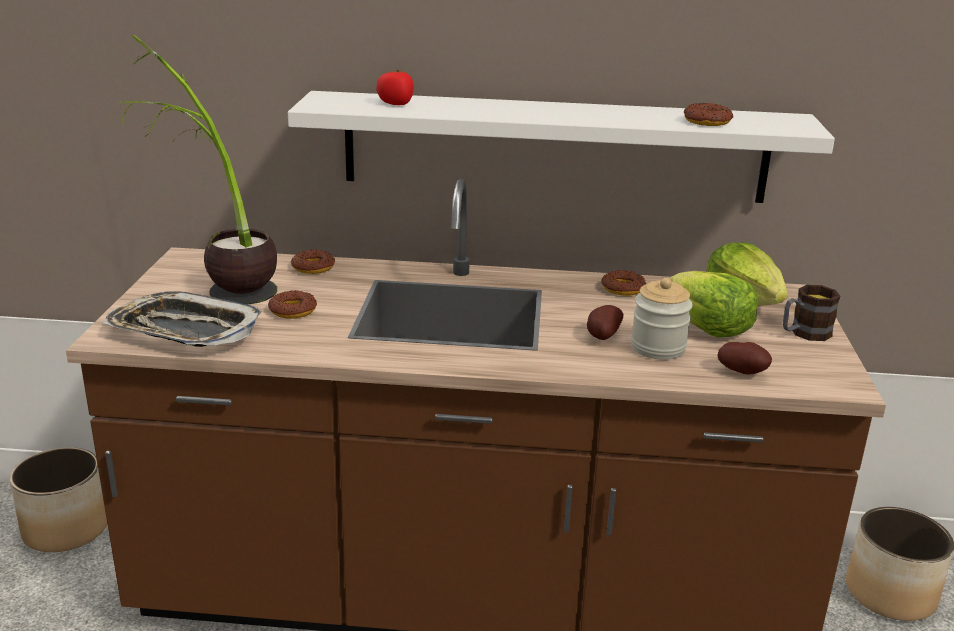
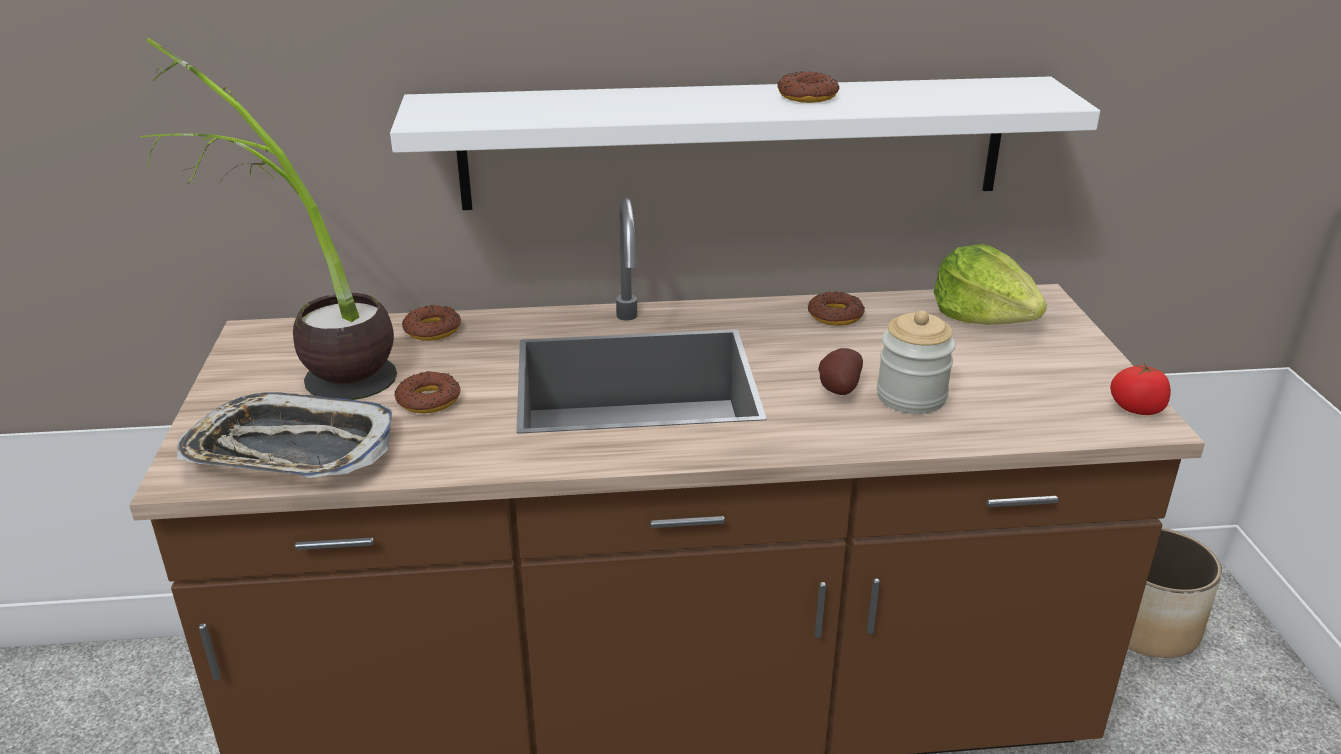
camera: 10 degrees left, 5 degrees up
(67, 528) = (126, 700): planter -> none
(396, 103) = (531, 106): tomato -> tomato (1136, 408)
(706, 121) = (937, 99): donut -> donut (807, 96)
(708, 327) = (958, 359): lettuce -> none
(743, 372) = (1025, 419): potato -> none
(804, 333) = (1071, 354): mug -> none

